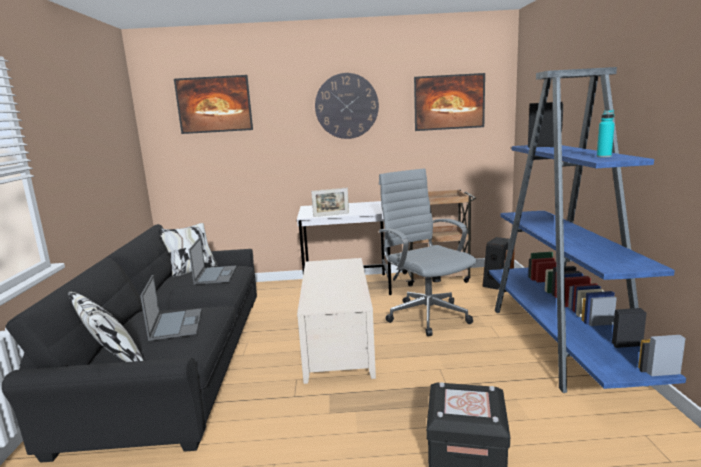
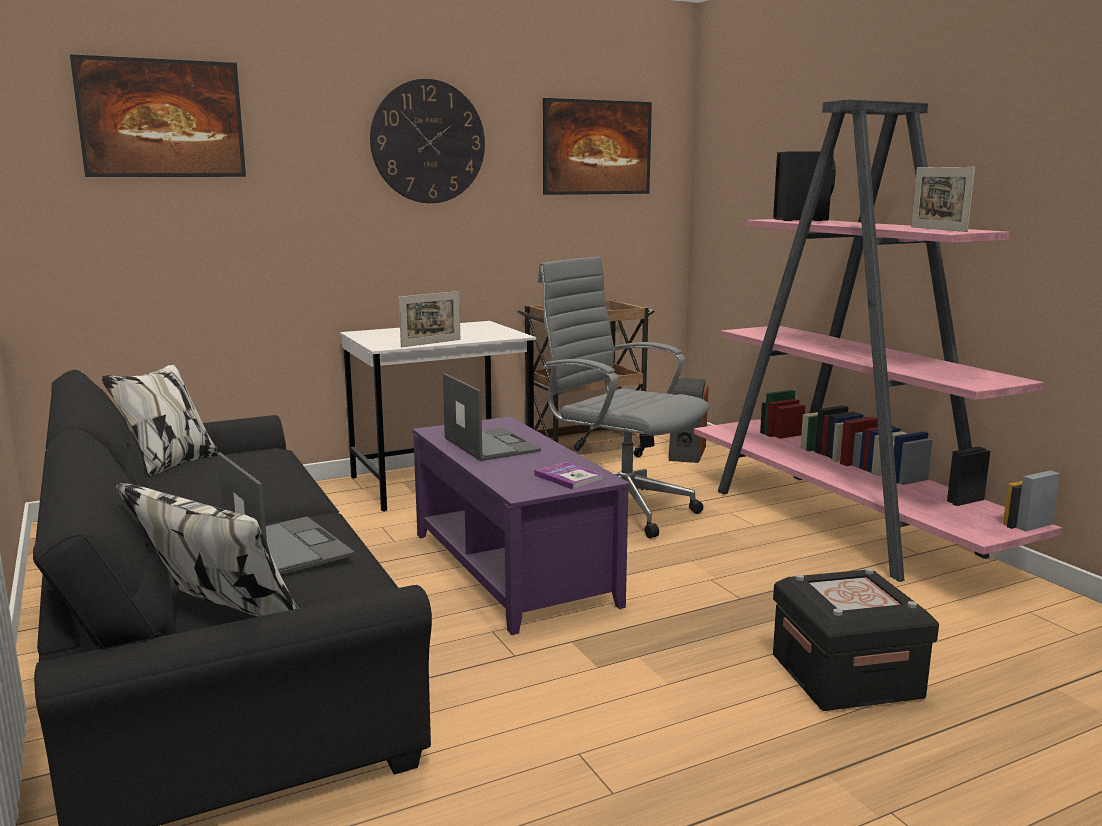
camera: 25 degrees left, 0 degrees up
(215, 275) = (250, 464): laptop -> laptop (490, 444)
(338, 343) = (511, 568): beige coffee table -> purple coffee table
(344, 301) = (568, 477): none -> book
(560, 344) = (844, 523): blue bookcase -> pink bookcase
(604, 156) = (938, 229): turquoise bottle -> picture frame

